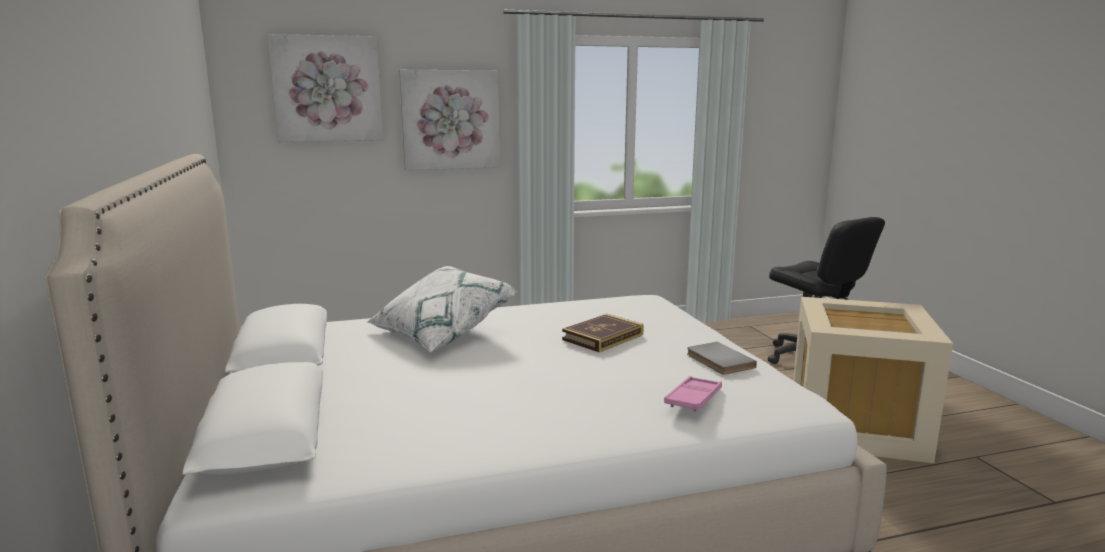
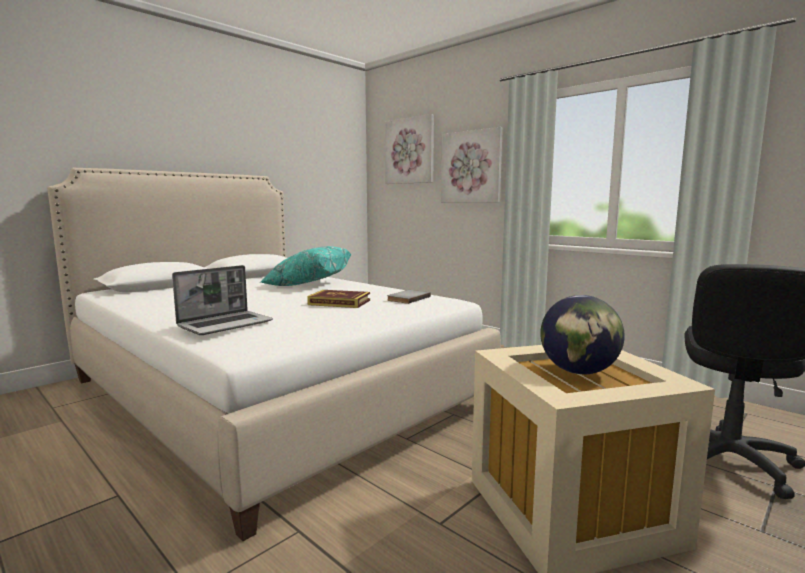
camera: 60 degrees right, 5 degrees down
(440, 333) = (308, 283): white pillow -> turquoise pillow
(693, 399) = (226, 324): pink tray -> laptop
(718, 361) = (317, 324): grey book -> grey book (407, 298)
(862, 321) = (578, 372): none -> globe

